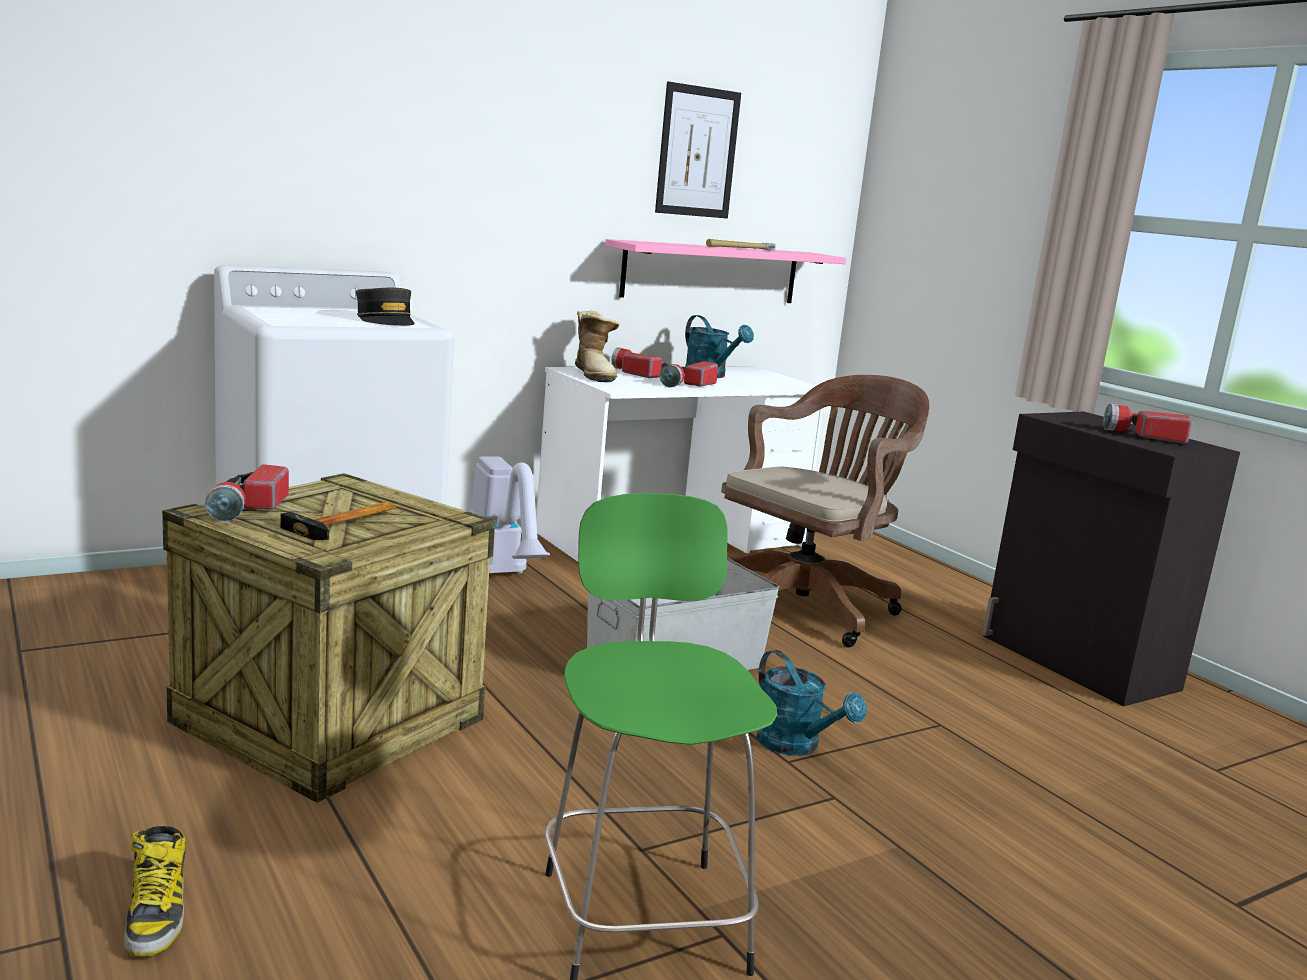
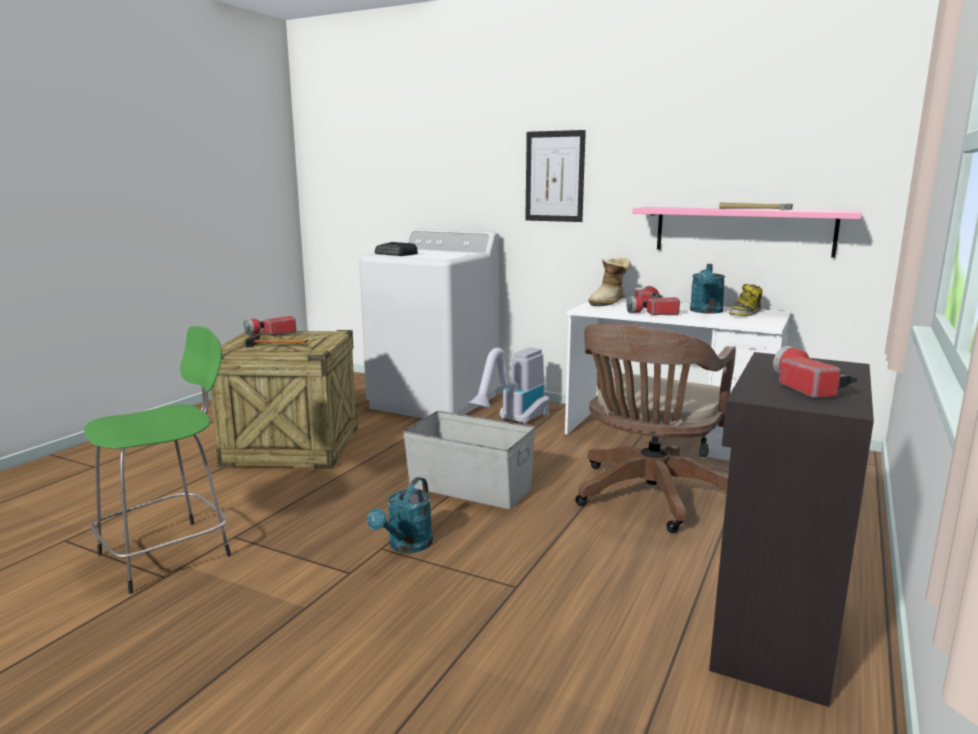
camera: 60 degrees right, 0 degrees up
(156, 914) = (115, 473): boot -> boot (745, 313)
(305, 320) = (396, 254): none -> radio
(386, 320) = (438, 256): grey cap -> none
(697, 152) = (725, 134): picture -> picture (554, 176)
(807, 606) = (648, 497): brown office chair -> brown office chair turned 105 degrees clockwise

